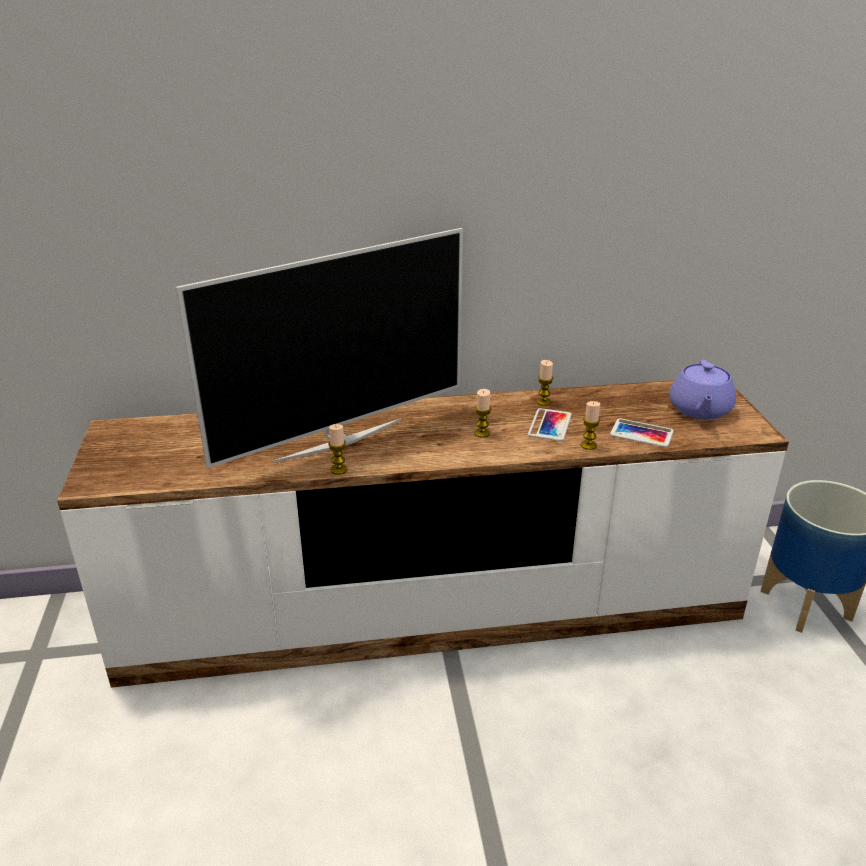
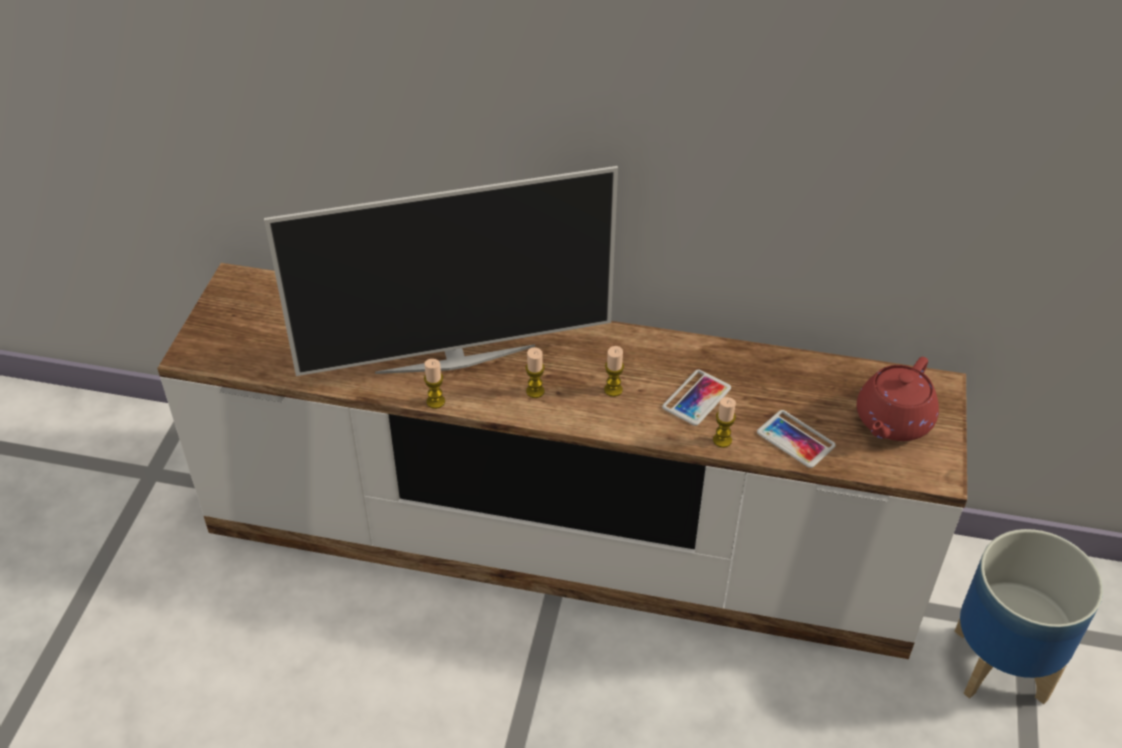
camera: 20 degrees right, 15 degrees up
(543, 402) = (711, 359): candle -> candle (535, 391)
(699, 410) = (892, 421): purple teapot -> red teapot

